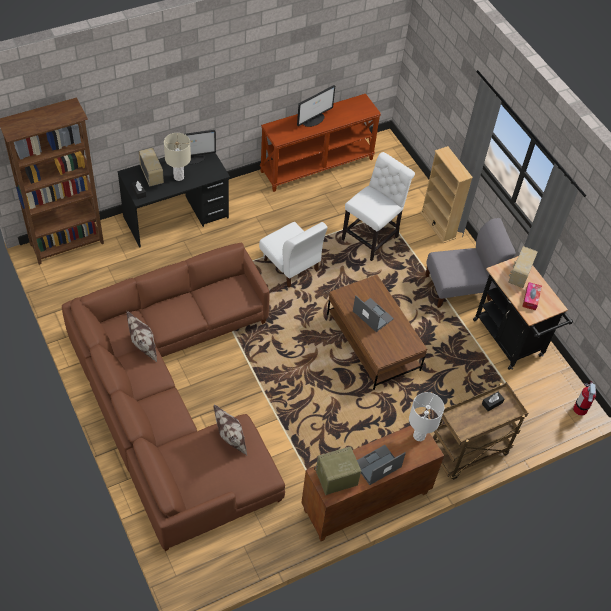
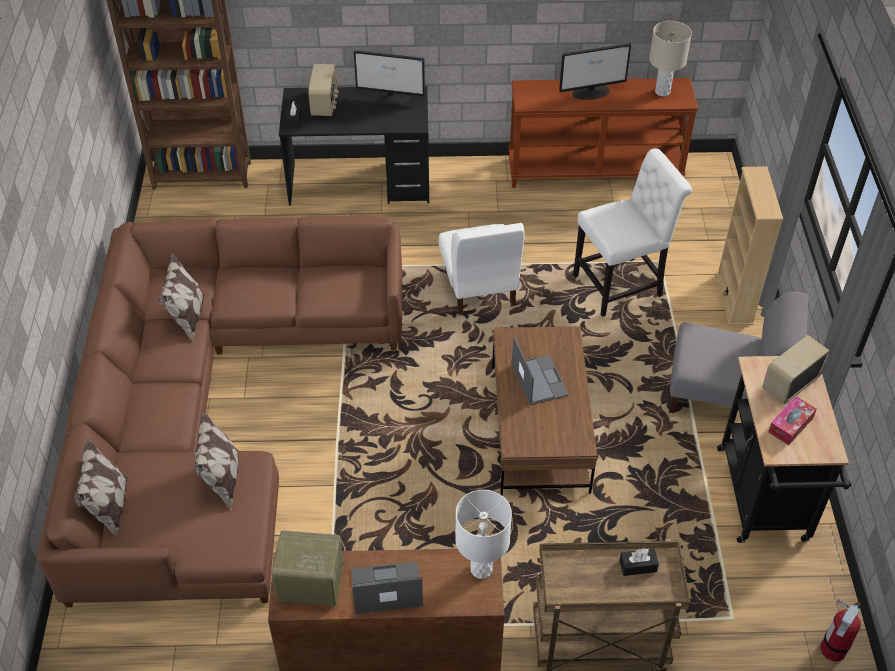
camera: 30 degrees right, 5 degrees down
(176, 482) = (110, 509): none -> pillow
(178, 177) = (358, 115): beige table lamp -> beige table lamp (662, 91)

